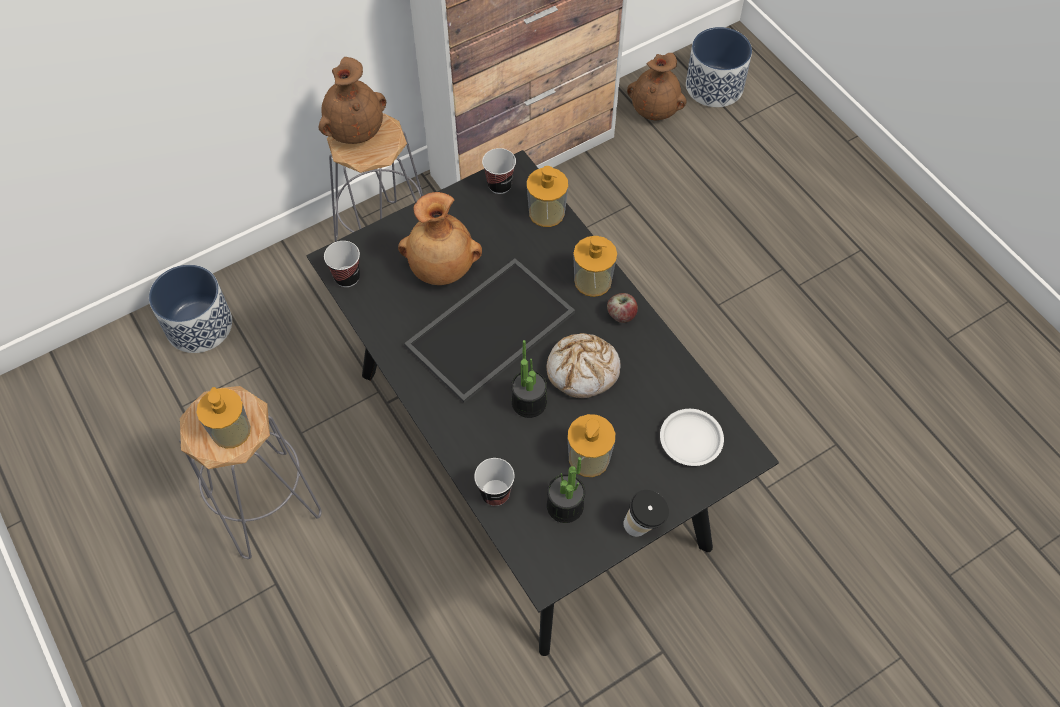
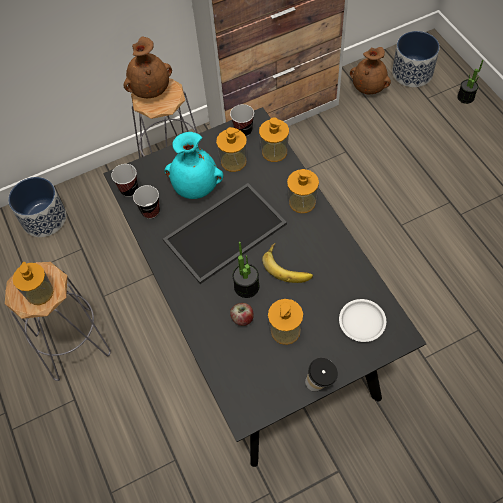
camera: 10 degrees right, 0 degrees up
(442, 269) = (196, 187): brown vase -> turquoise vase
(490, 229) = (233, 161): none -> soap dispenser
(495, 493) = (215, 351): cup -> cup (150, 211)
(565, 506) = (264, 364): potted plant -> potted plant (465, 97)
(583, 370) = (288, 266): bread -> banana
(621, 315) = (320, 227): apple -> apple (242, 318)

